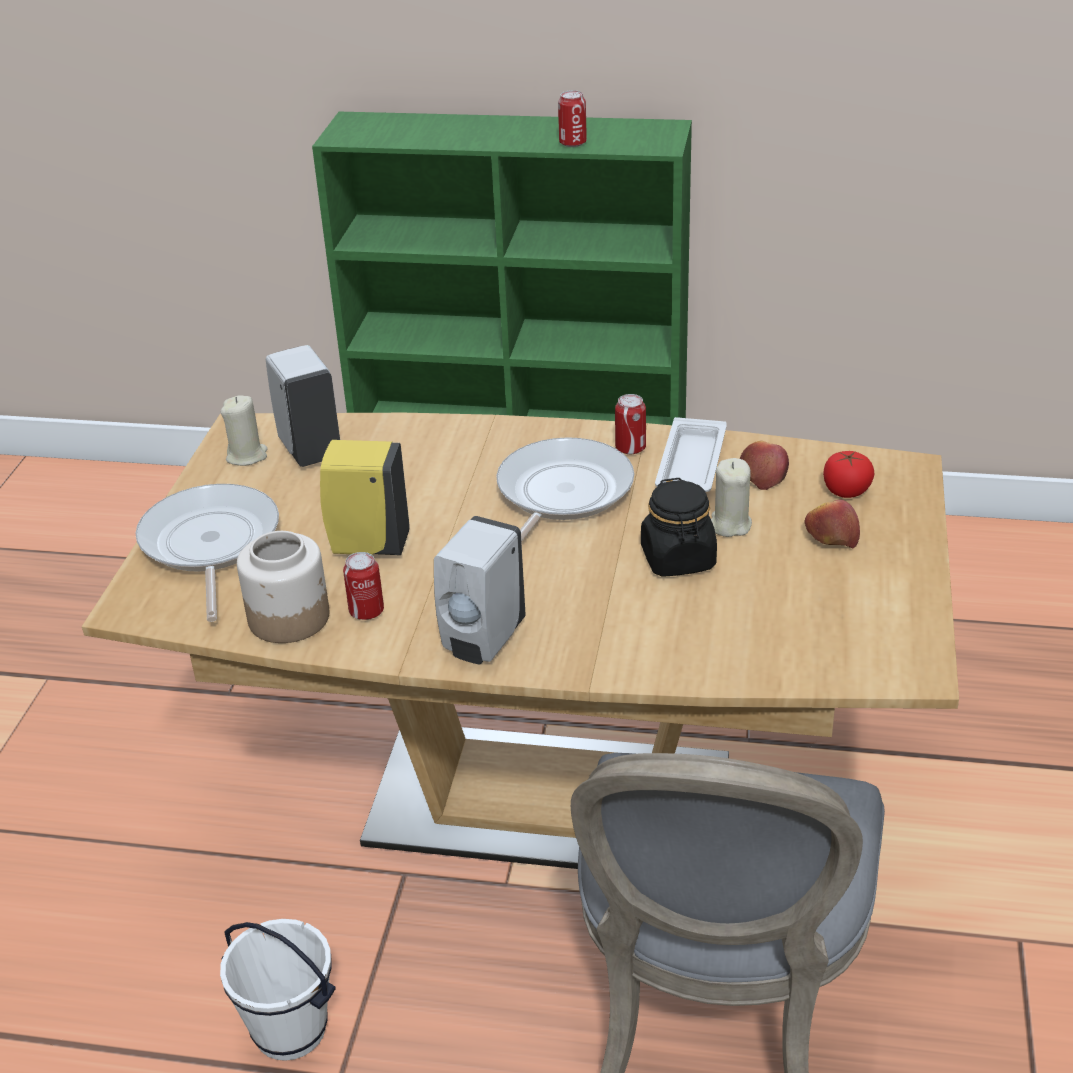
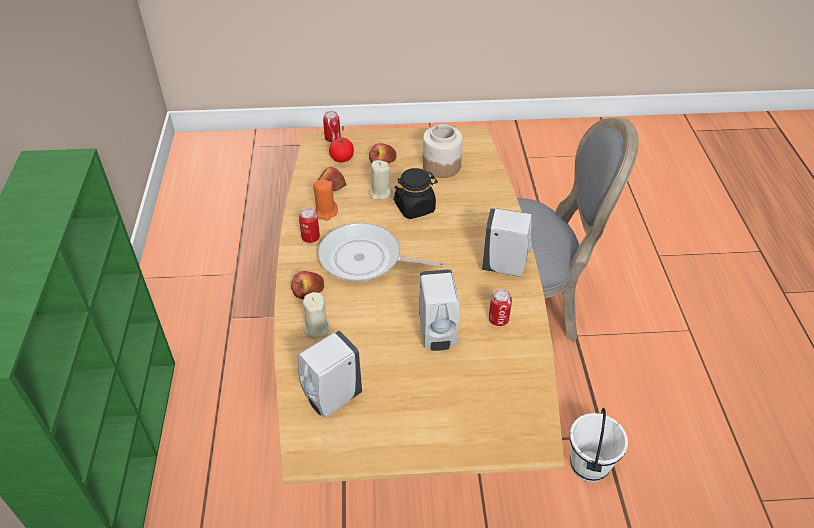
camera: 105 degrees left, 10 degrees up
(209, 545) = (459, 421): frying pan -> none
(247, 456) = (345, 436): beige candle -> beige candle (316, 328)
(290, 617) = (516, 353): jar -> jar (441, 166)
(367, 546) = (437, 335): yellow soap dispenser -> white soap dispenser
(513, 441) = (308, 291): none -> apple
(572, 143) = (54, 203): can -> can (332, 138)
(691, 465) = (326, 212): white tray -> orange candle

